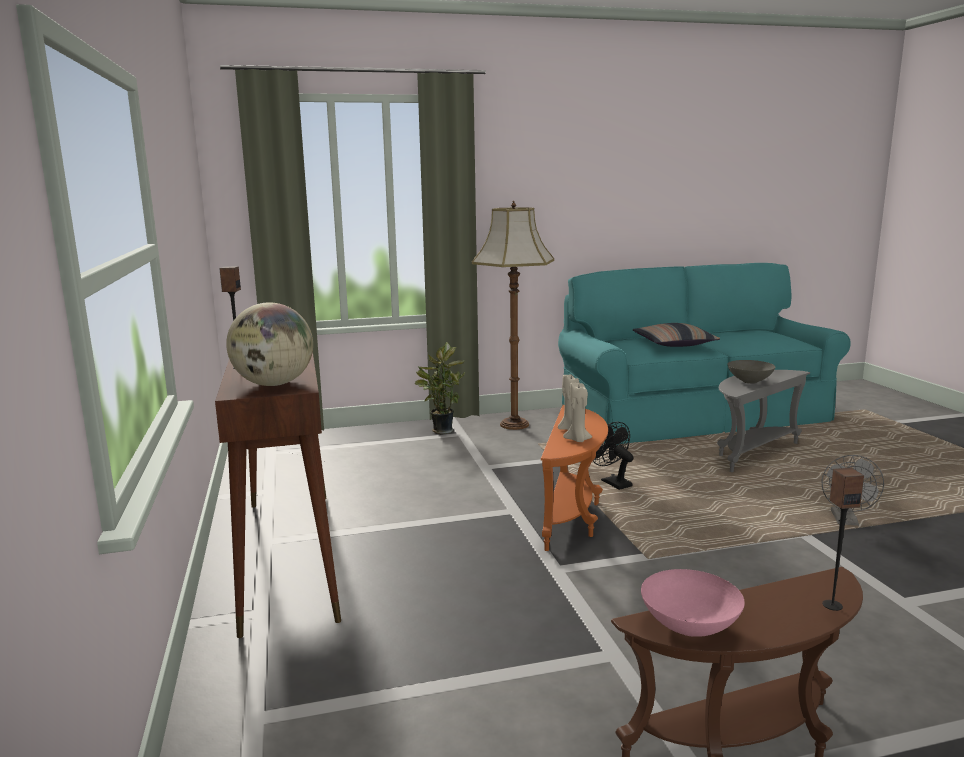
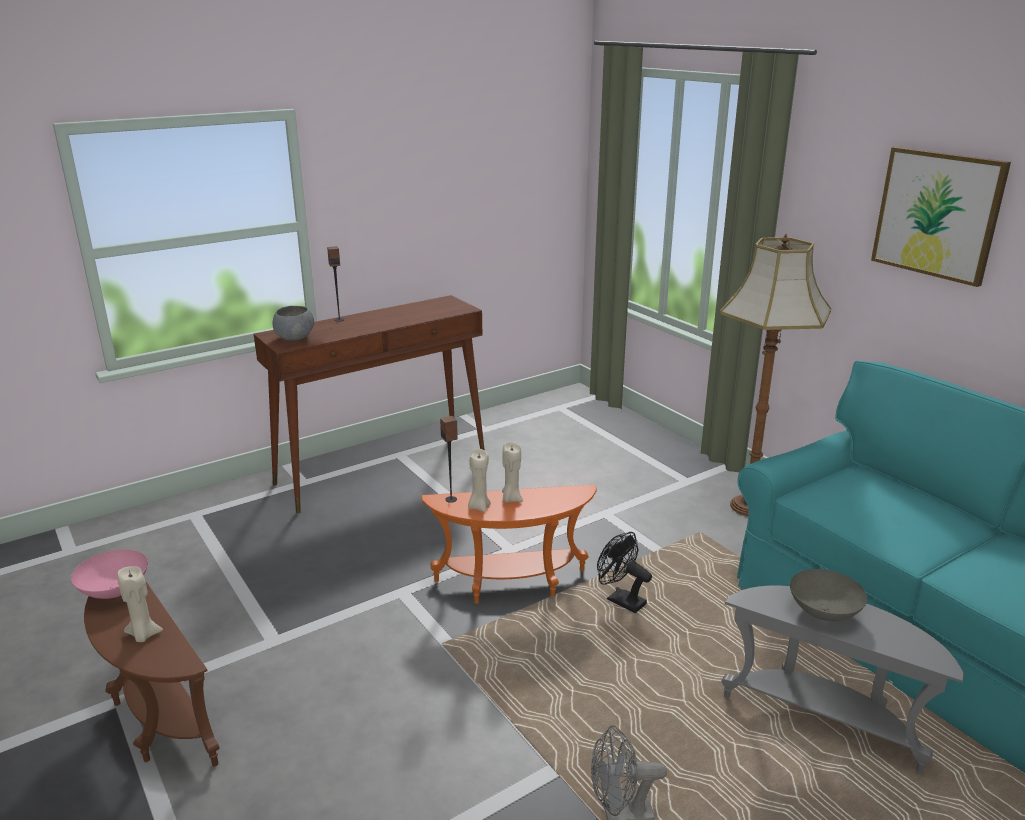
camera: 70 degrees right, 10 degrees up
(273, 384) = (294, 338): globe -> grey bowl
(441, 430) = (686, 468): potted plant -> none
(577, 174) = (937, 214): none -> picture
(612, 482) = (620, 600): black fan -> black fan turned 90 degrees counterclockwise
(674, 344) = (897, 518): pillow -> none
(787, 603) = (143, 635): none -> beige candle
(832, 605) = (138, 658): speaker -> speaker (451, 499)

